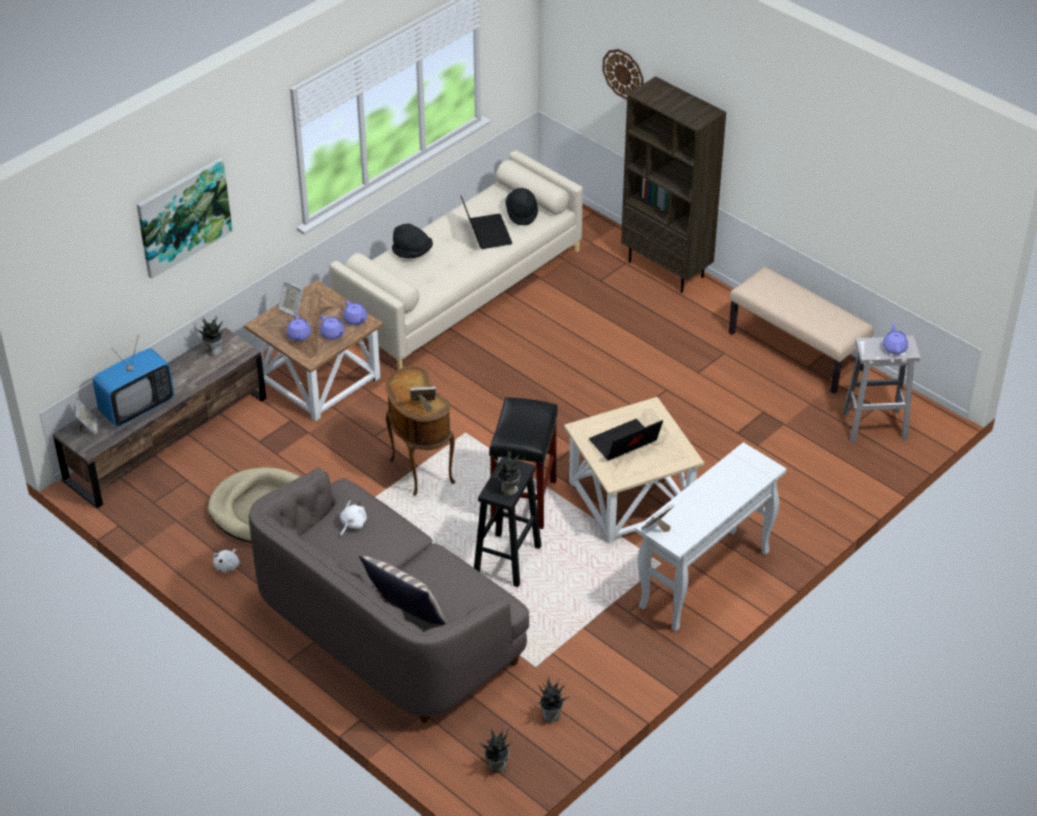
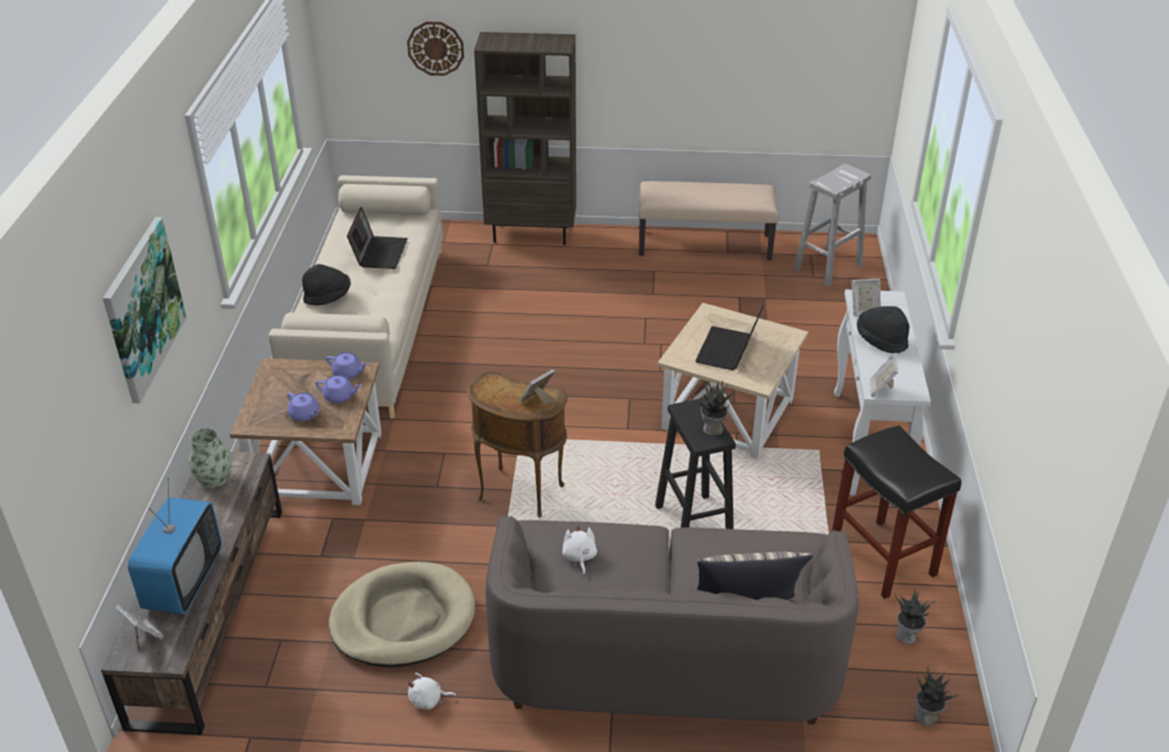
camera: 40 degrees left, 5 degrees down
(213, 350) = (214, 478): potted plant -> vase
(227, 566) = (428, 700): white plush toy -> white plush toy turned 105 degrees clockwise
(291, 309) = (266, 396): picture frame -> picture frame (863, 311)
(485, 232) = (379, 253): laptop -> laptop turned 60 degrees clockwise
(522, 213) = (394, 225): black hat -> black hat (881, 340)
(524, 502) = (644, 466): black stool -> black stool (884, 559)
(894, 347) = (845, 176): purple teapot -> none

